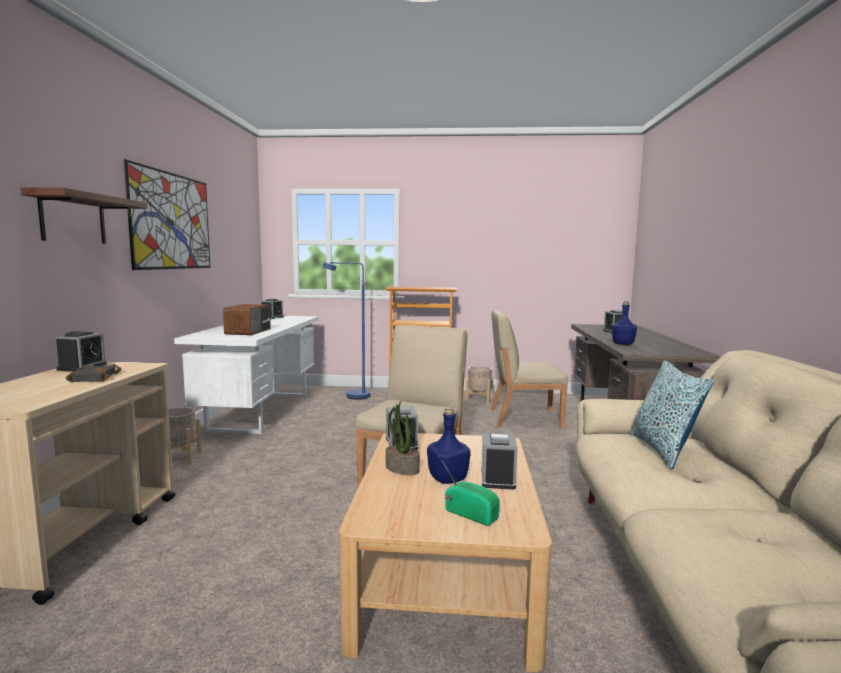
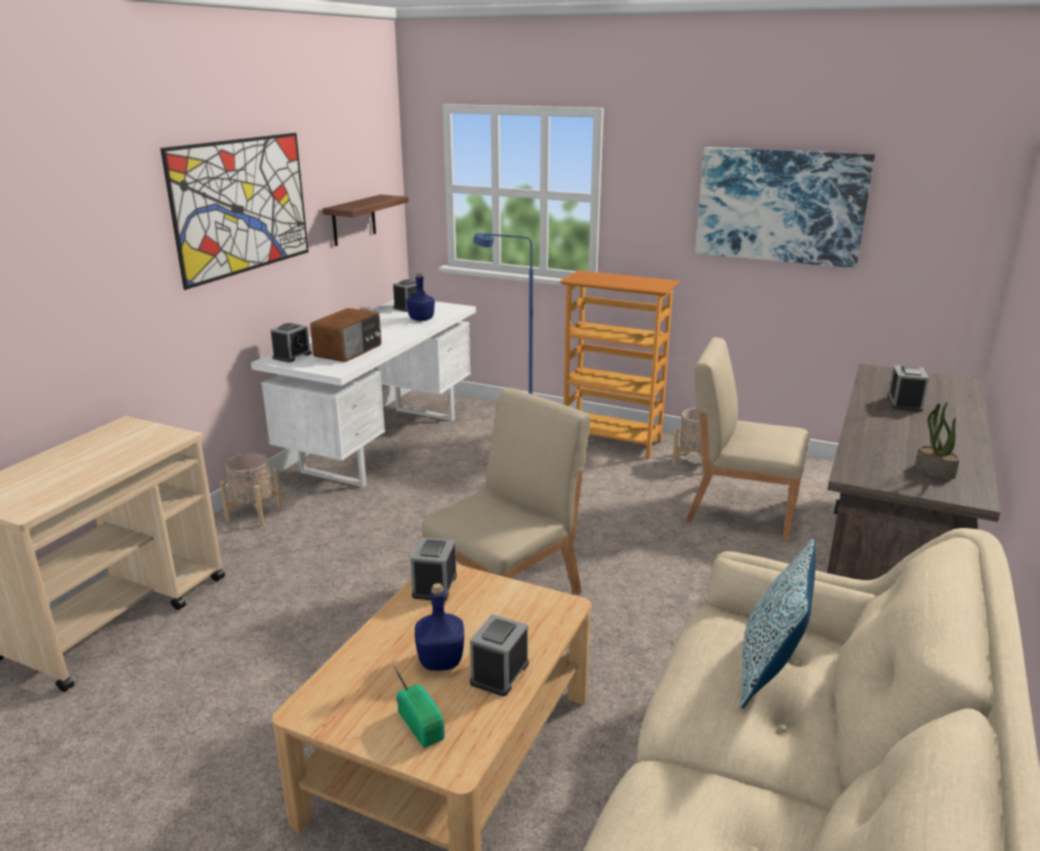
camera: 20 degrees right, 15 degrees up
(73, 219) = (96, 250): shelf -> shelf (354, 220)
(82, 367) = (114, 432): alarm clock -> alarm clock (292, 356)
(93, 377) = (111, 459): black book -> none
(401, 469) = (402, 632): potted plant -> potted plant (934, 471)
(509, 241) = (780, 206): none -> picture
(623, 344) = (868, 447): blue bottle -> blue bottle (421, 319)

